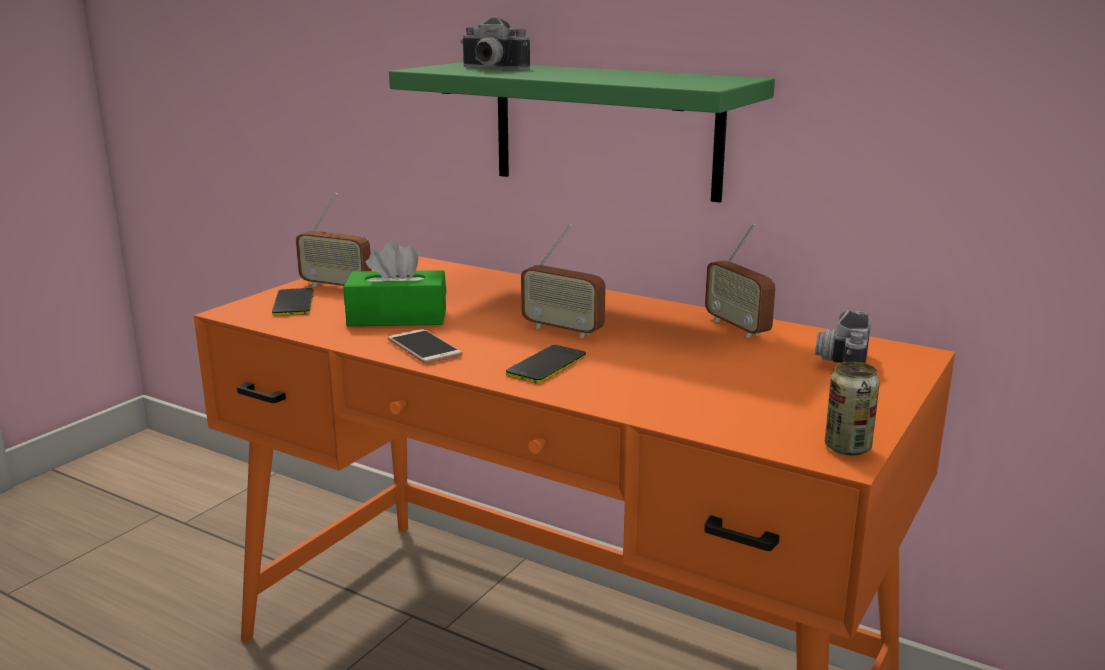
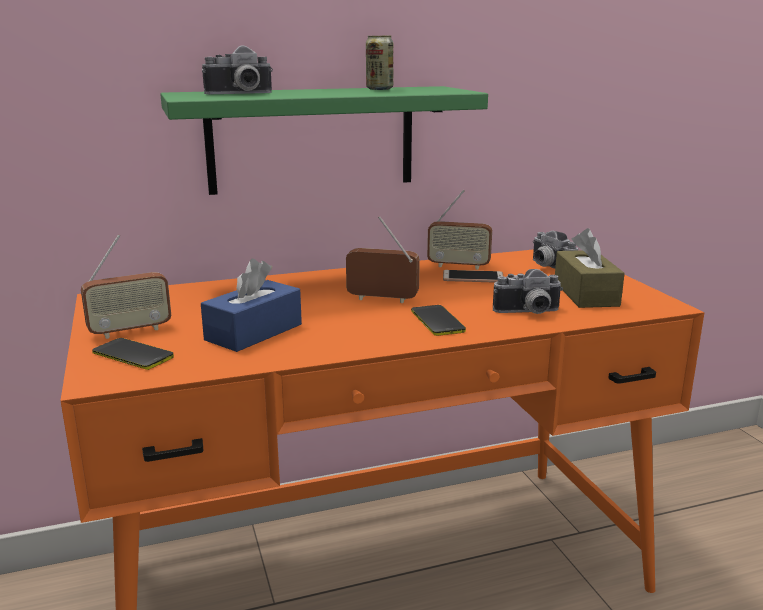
camera: 50 degrees left, 0 degrees up
(397, 317) = (254, 332): green tissue box -> blue tissue box
(424, 348) = (338, 342): phone -> phone (473, 278)
(563, 330) = (382, 299): radio -> radio turned 150 degrees counterclockwise
(652, 394) = (528, 313): none -> camera
(783, 404) = (585, 294): none -> brown tissue box
(847, 447) = (657, 301): can -> can (379, 89)

